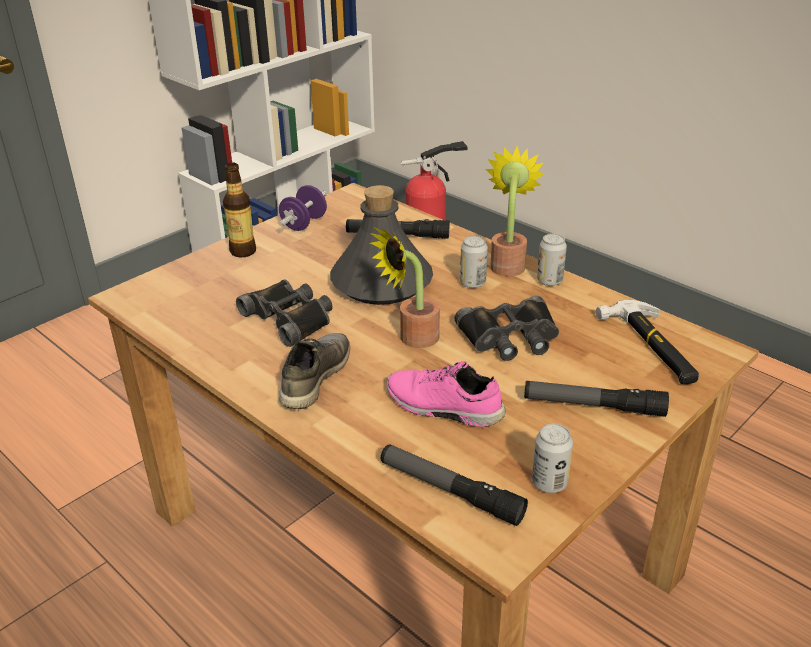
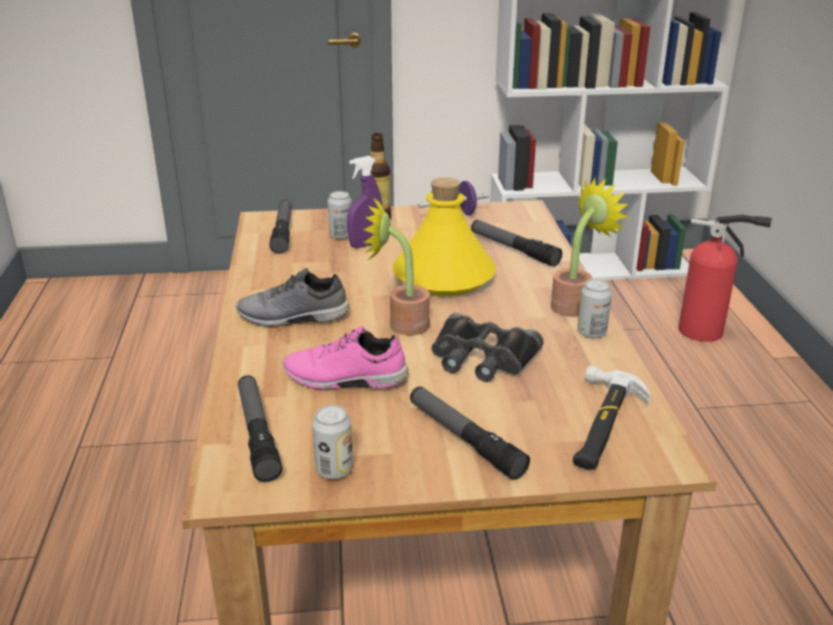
camera: 40 degrees right, 5 degrees down
(170, 300) = (283, 232): none -> flashlight
(270, 280) = (366, 244): none -> purple spray bottle
(290, 318) = (340, 273): black binoculars -> none
(314, 377) = (292, 317): grey shoe -> grey shoe turned 150 degrees counterclockwise
(381, 282) = (444, 277): grey bottle -> yellow bottle
(442, 408) = (344, 379): pink shoe -> pink shoe turned 60 degrees counterclockwise
(472, 283) = (518, 306): can -> can (341, 235)

